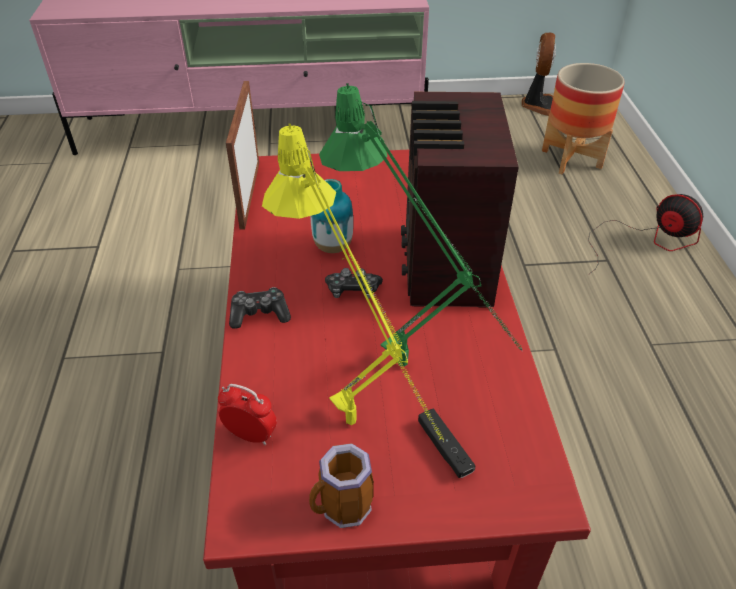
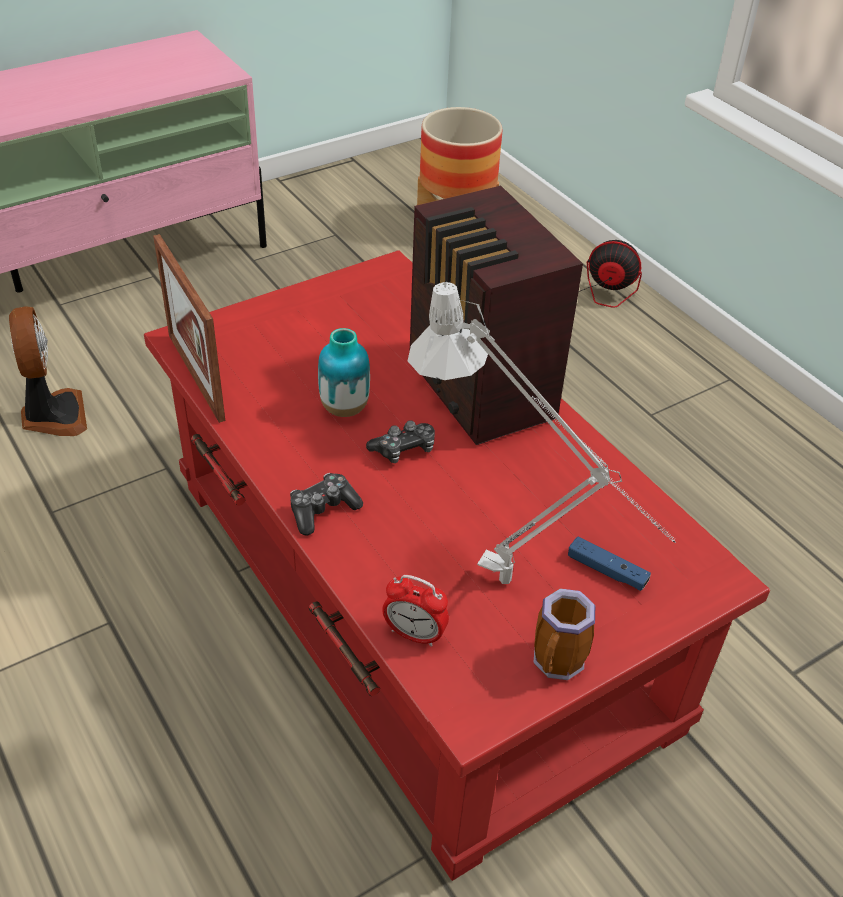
camera: 30 degrees left, 0 degrees up
(251, 435) = (414, 634): alarm clock -> alarm clock turned 150 degrees counterclockwise
(360, 434) = (521, 590): yellow table lamp -> grey table lamp
(413, 374) = (528, 512): green table lamp -> none
(444, 448) = (606, 571): black game controller -> blue game controller
(538, 105) = (378, 167): fan -> fan (53, 415)

